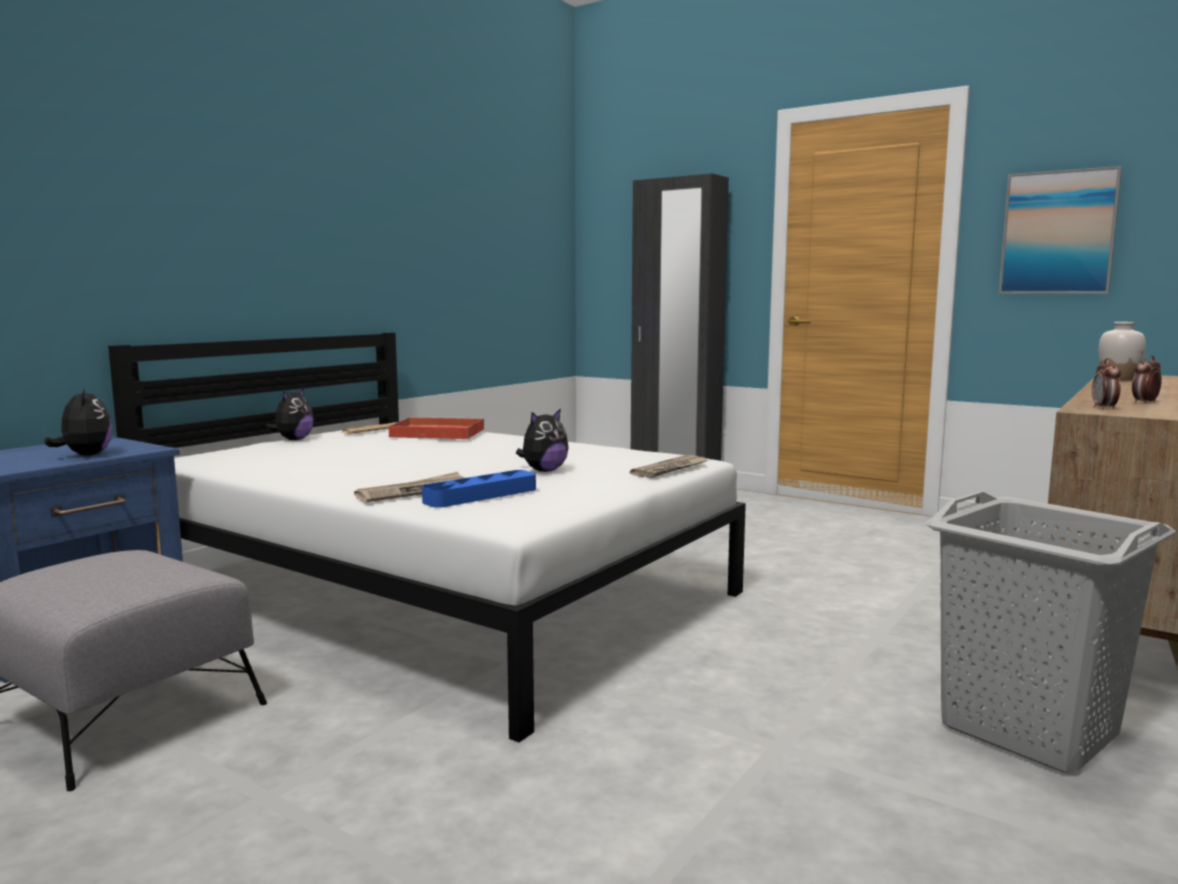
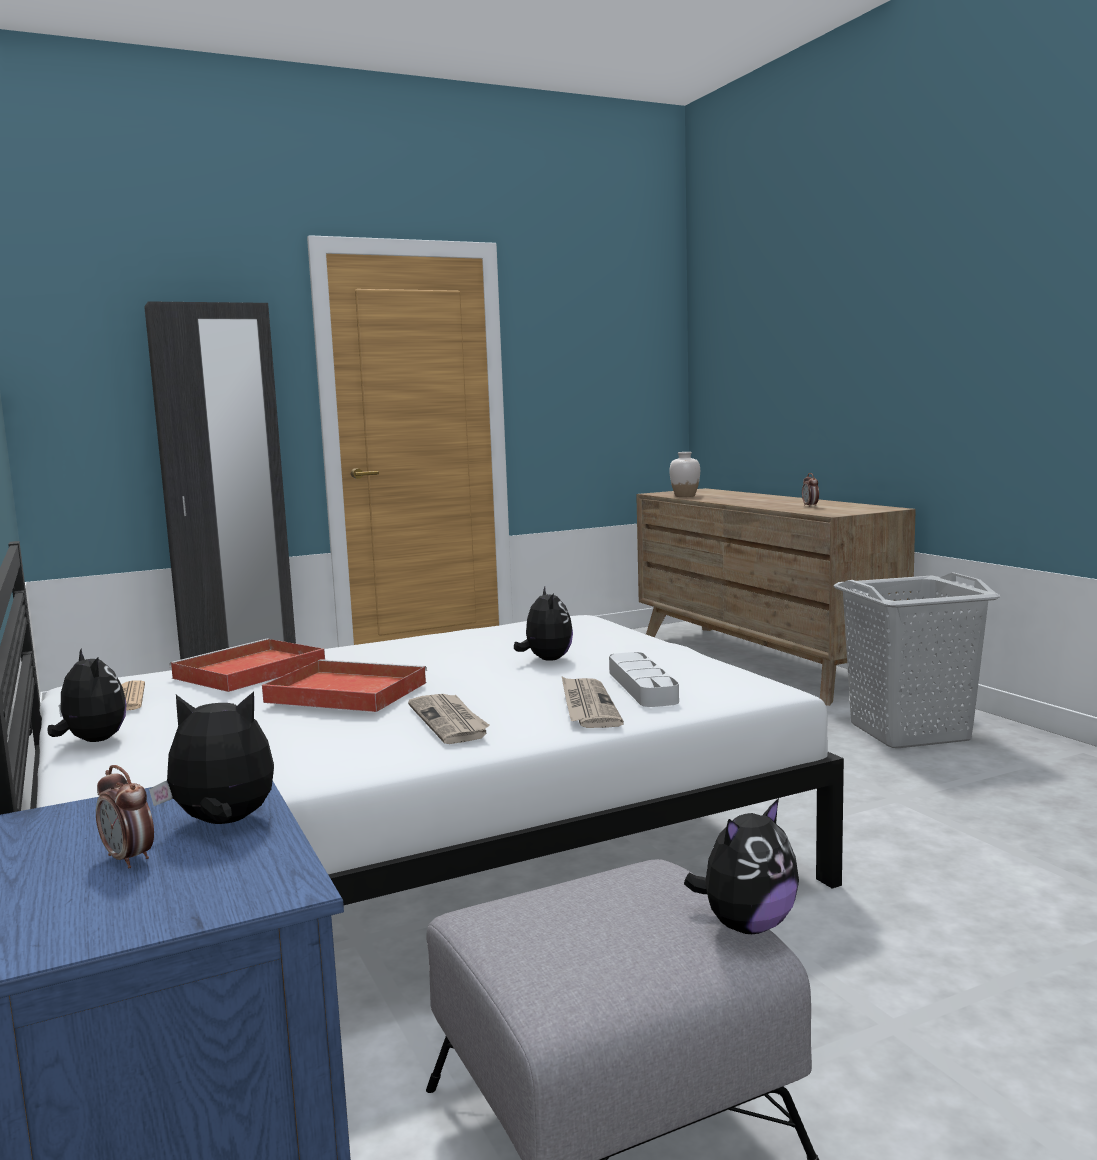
camera: 60 degrees left, 0 degrees up
(103, 606) = (746, 925): none -> plush toy
(405, 451) = (343, 692): none -> red tray
(481, 495) = (642, 686): blue tray -> grey tray
(670, 469) = (608, 628): newspaper -> newspaper (450, 721)
(1058, 233) = (575, 380): picture -> none
(1104, 408) = (828, 511): alarm clock -> alarm clock (129, 859)

